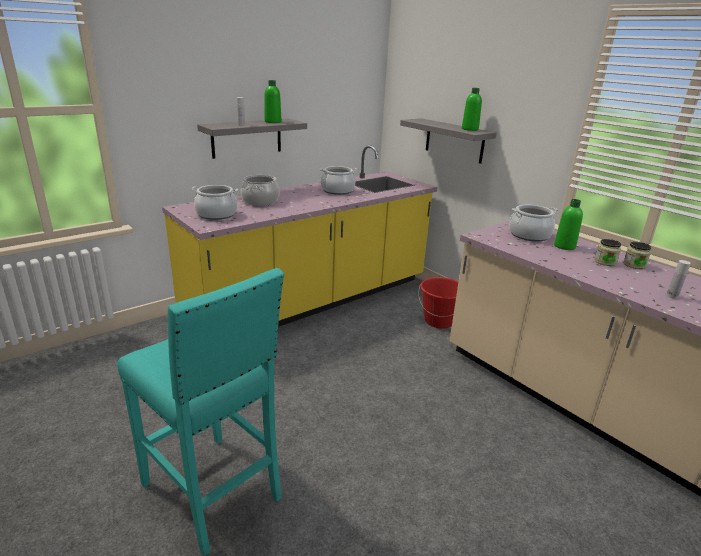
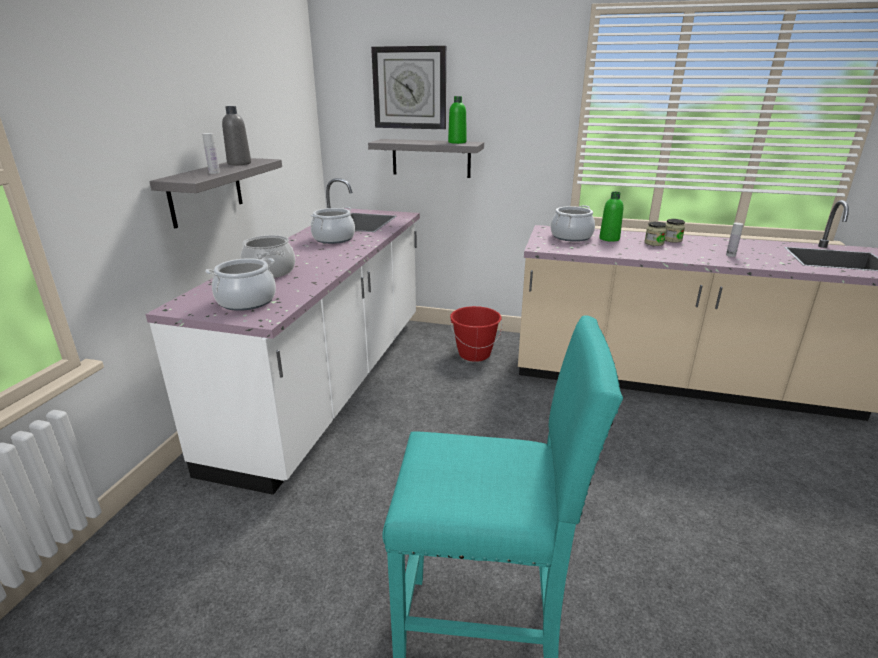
camera: 35 degrees left, 0 degrees up
(273, 122) = (239, 163): green bottle -> grey bottle
(313, 302) = (331, 383): yellow counter -> white counter
(447, 77) = (409, 88): none -> wall clock

